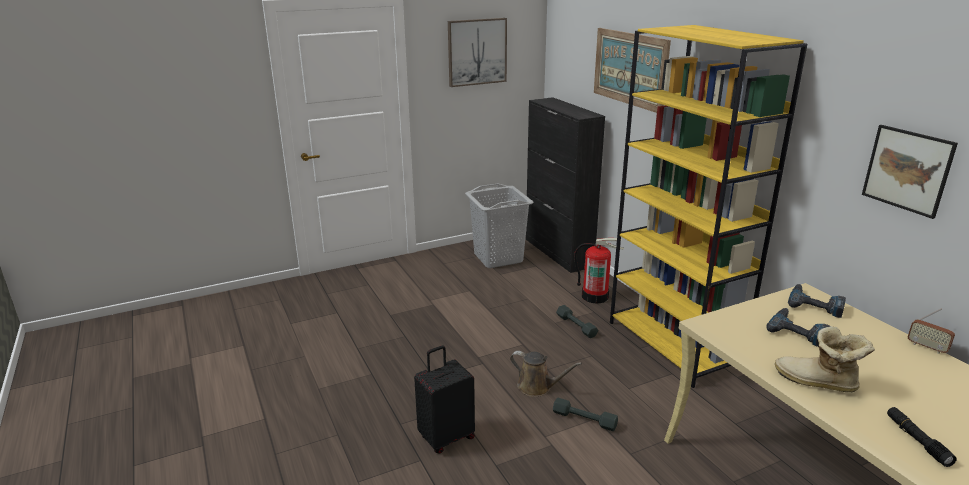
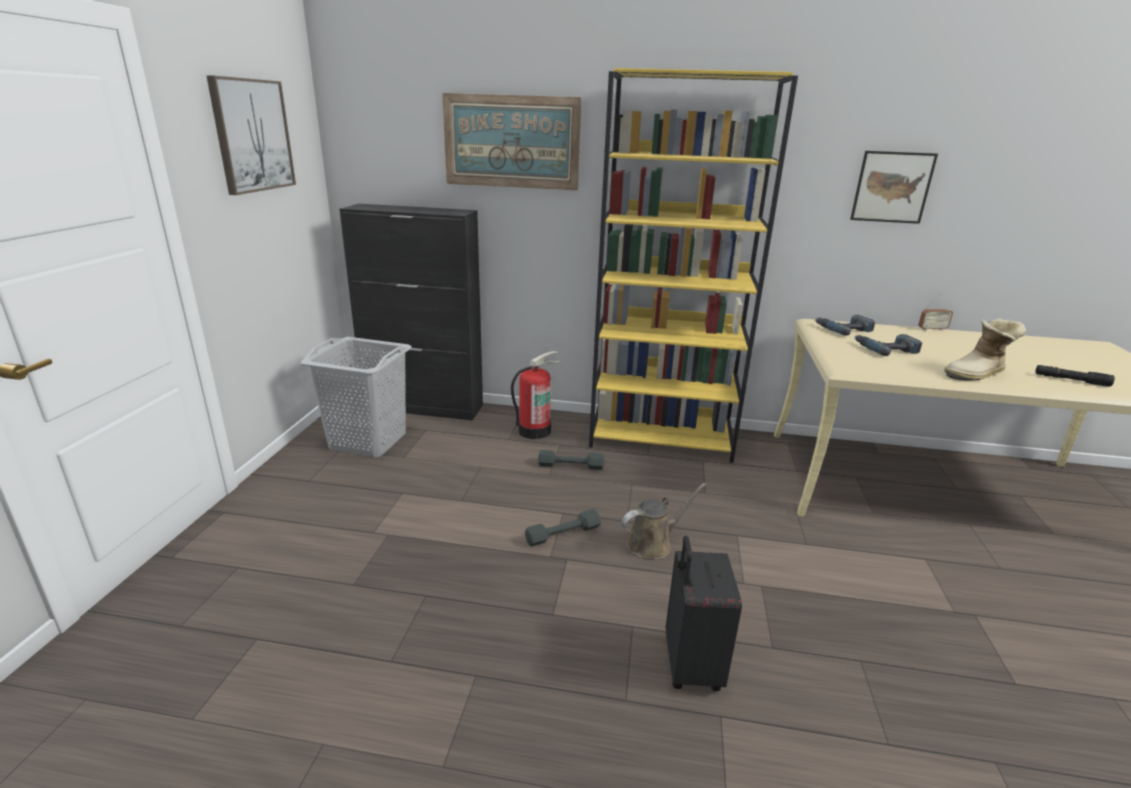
camera: 55 degrees left, 0 degrees up
(584, 419) = (734, 543): grey dumbbell -> grey dumbbell (563, 534)

